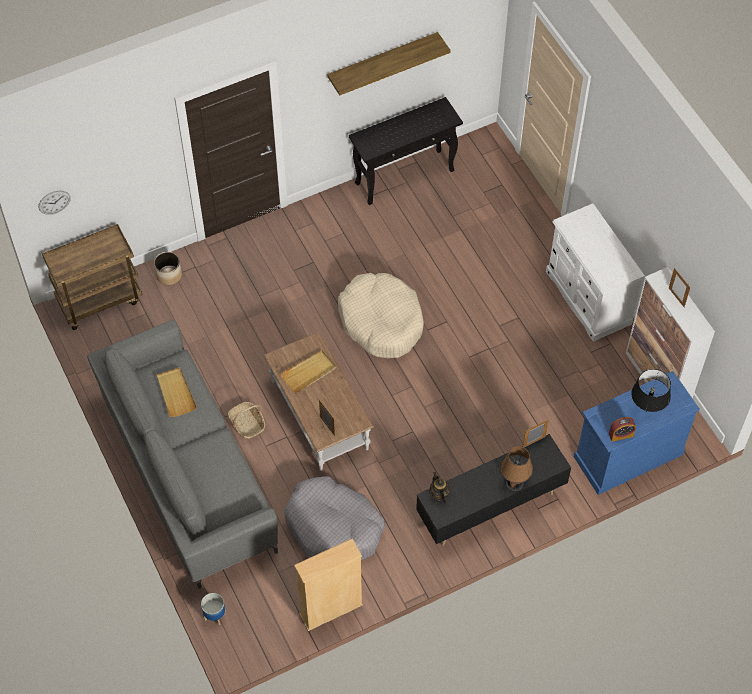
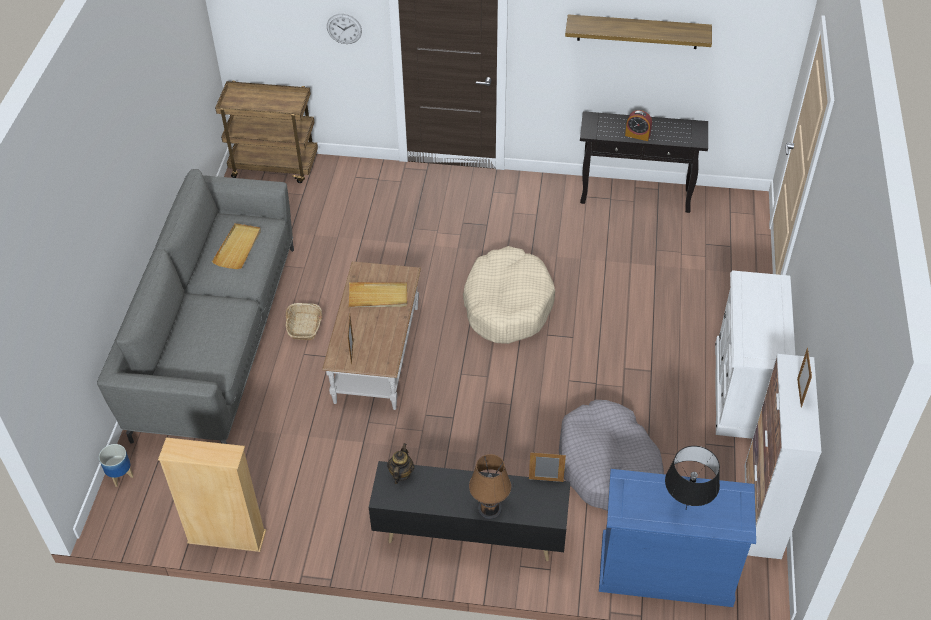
camera: 35 degrees right, 10 degrees down
(54, 202) = (244, 24): wall clock -> wall clock (344, 28)
(169, 275) = (350, 175): planter -> none
(333, 527) = (299, 461): grey dog bed -> grey dog bed (609, 467)
(621, 434) = (636, 516): alarm clock -> alarm clock (637, 135)

